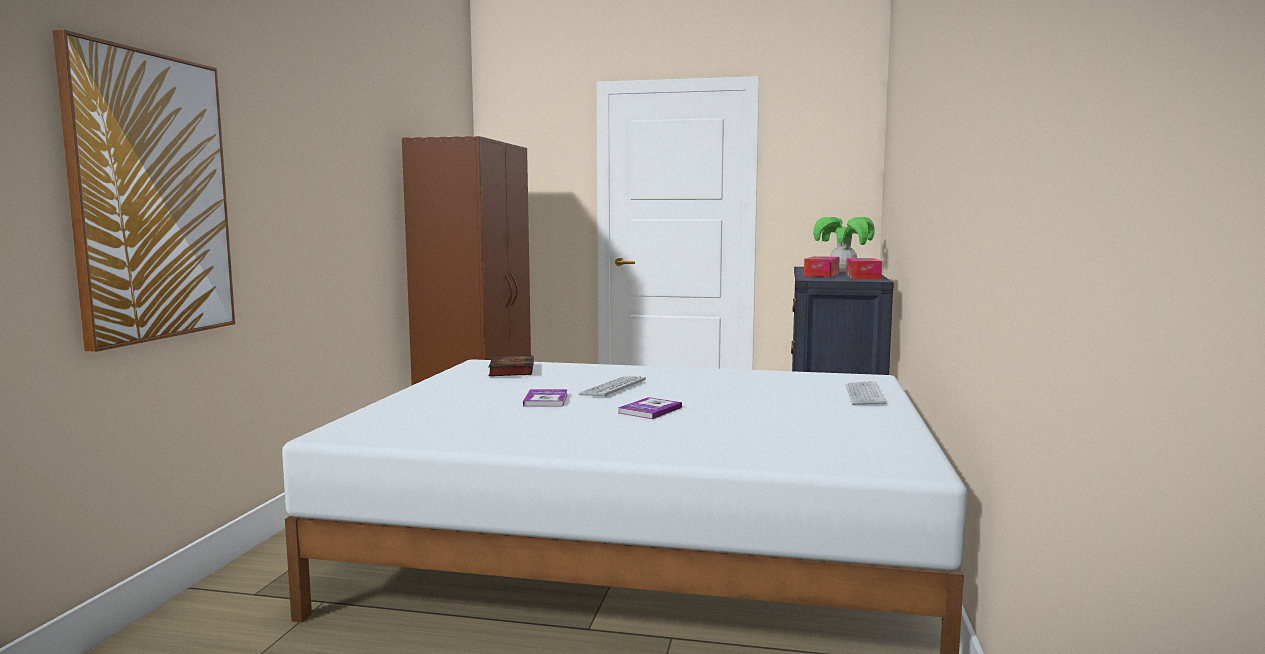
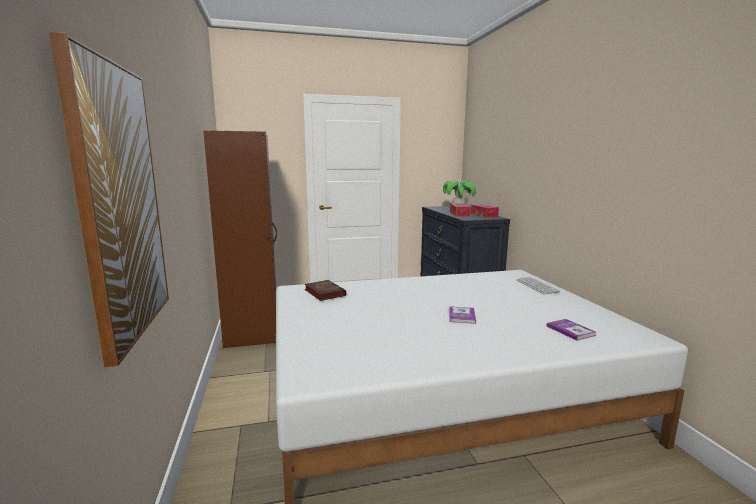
camera: 25 degrees left, 5 degrees up
(546, 400) = (390, 317): book -> book (570, 330)
(613, 388) = (410, 300): keyboard -> none

